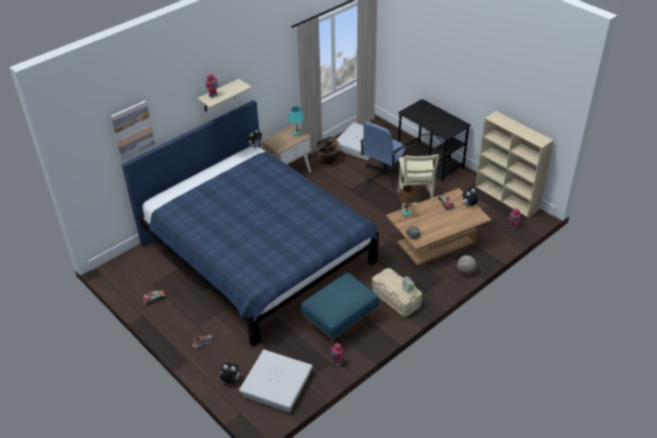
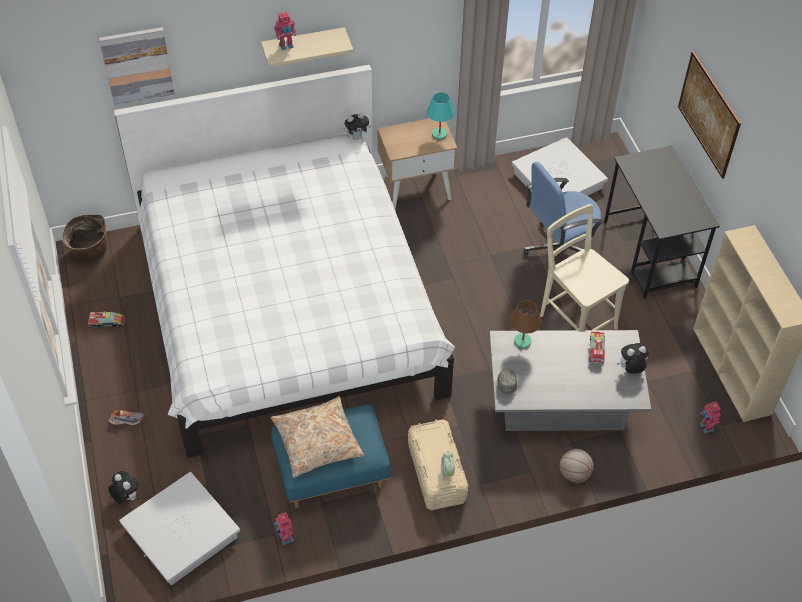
camera: 25 degrees right, 10 degrees up
(257, 254) = (286, 309): blue bed -> white bed
(328, 160) = (489, 189): basket -> basket (90, 252)
(333, 299) = (317, 442): none -> beige pillow
(415, 203) = (575, 319): beige chair -> beige chair turned 120 degrees clockwise
(436, 242) = (561, 403): brown coffee table -> grey coffee table
(444, 68) = (708, 114): none -> picture

